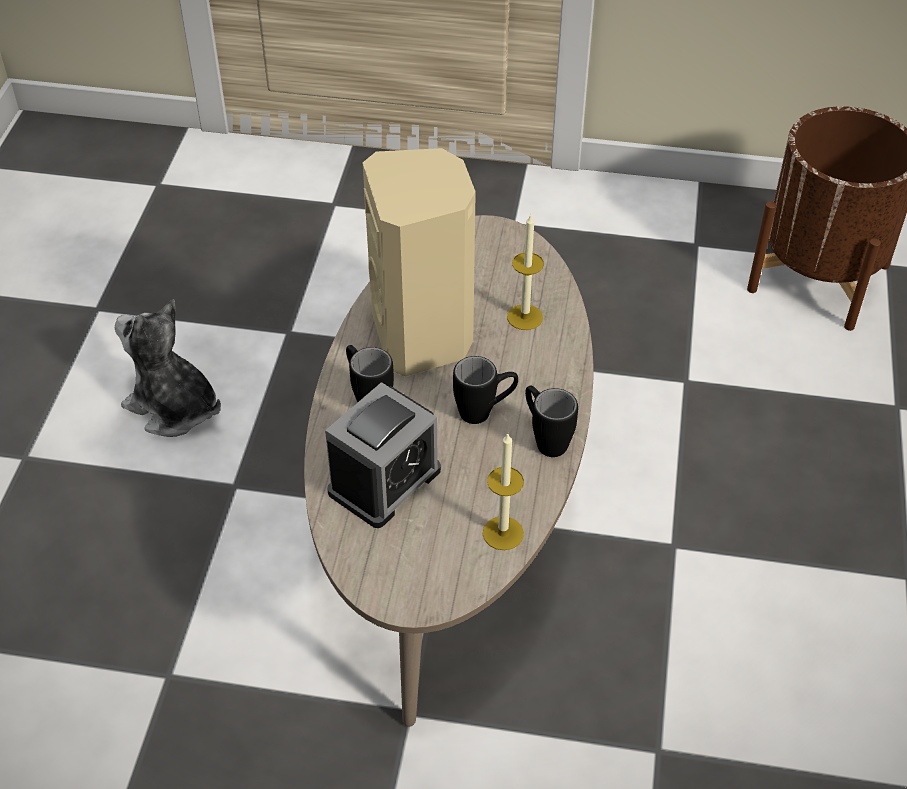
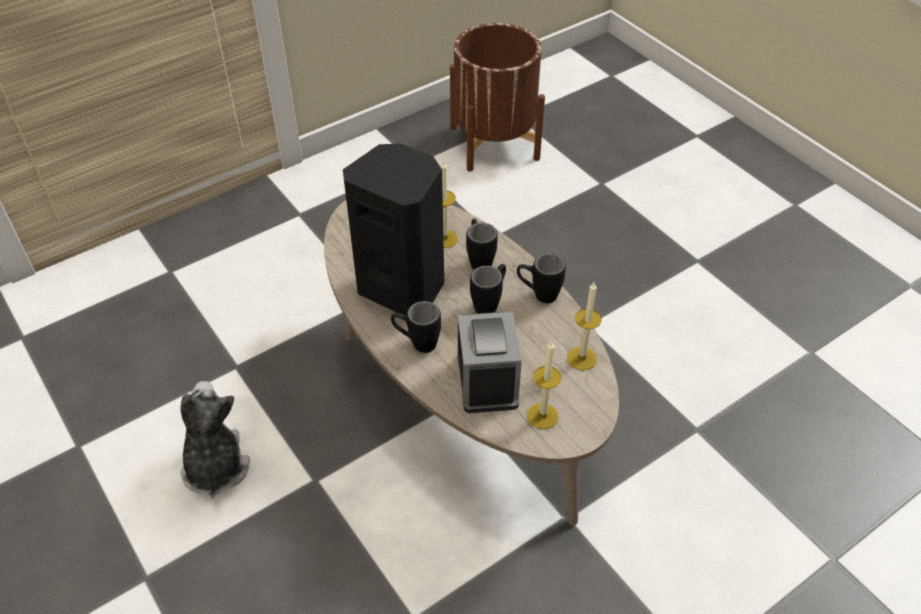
camera: 45 degrees left, 0 degrees up
(173, 408) = (215, 466): plush toy -> plush toy turned 90 degrees clockwise
(391, 554) = (542, 416): none -> candle
(424, 336) = (403, 287): beige speaker -> black speaker
(532, 361) = (479, 259): none -> black mug

